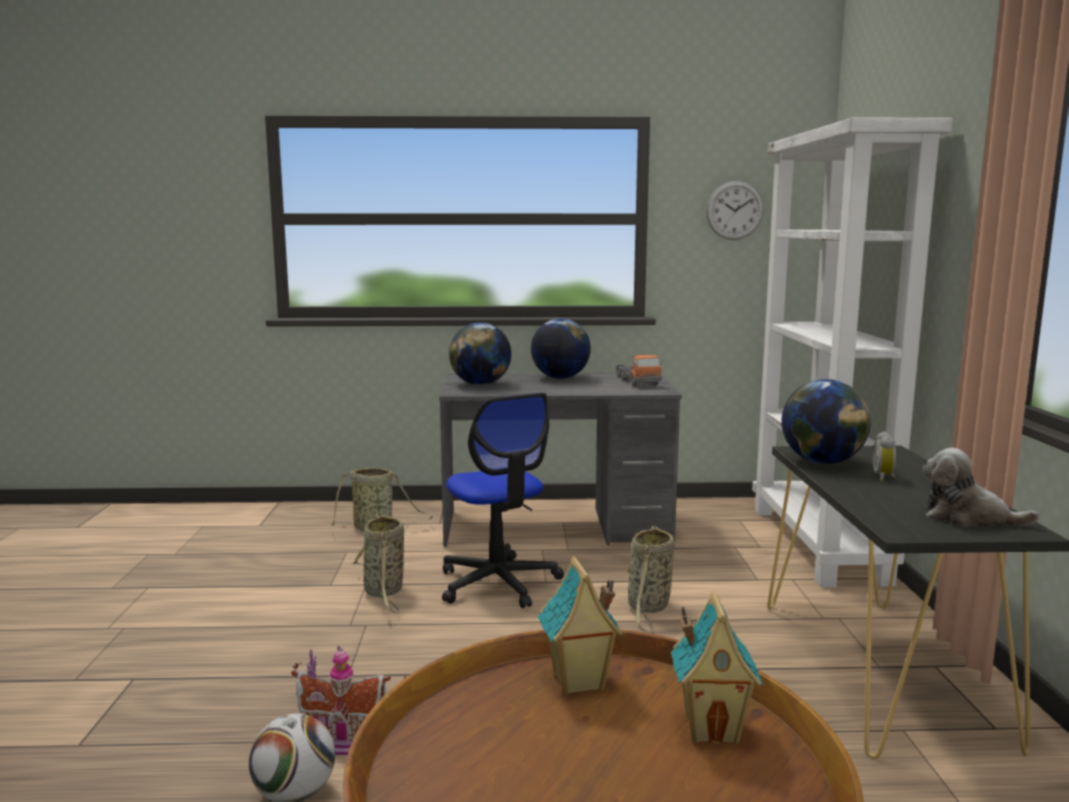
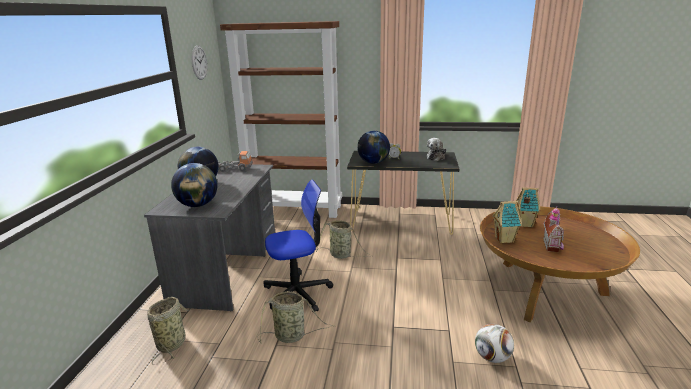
camera: 80 degrees left, 10 degrees up
(342, 741) = (452, 345): toy house -> toy house (553, 245)
(819, 544) = (295, 209): white bookcase -> brown bookcase

